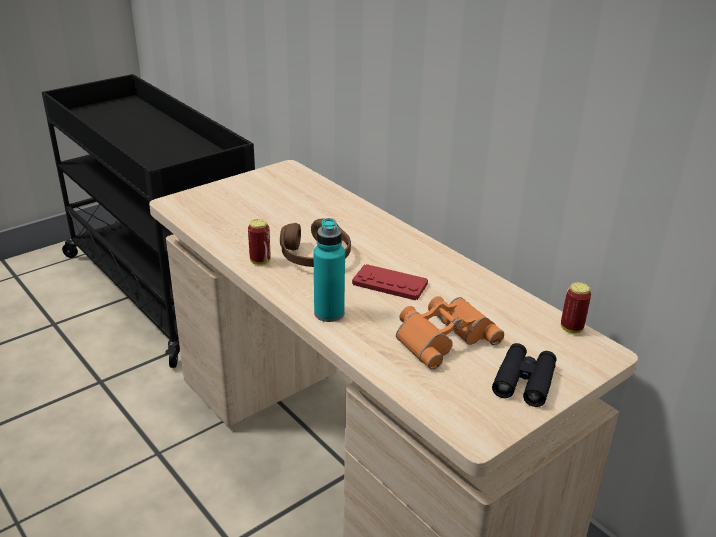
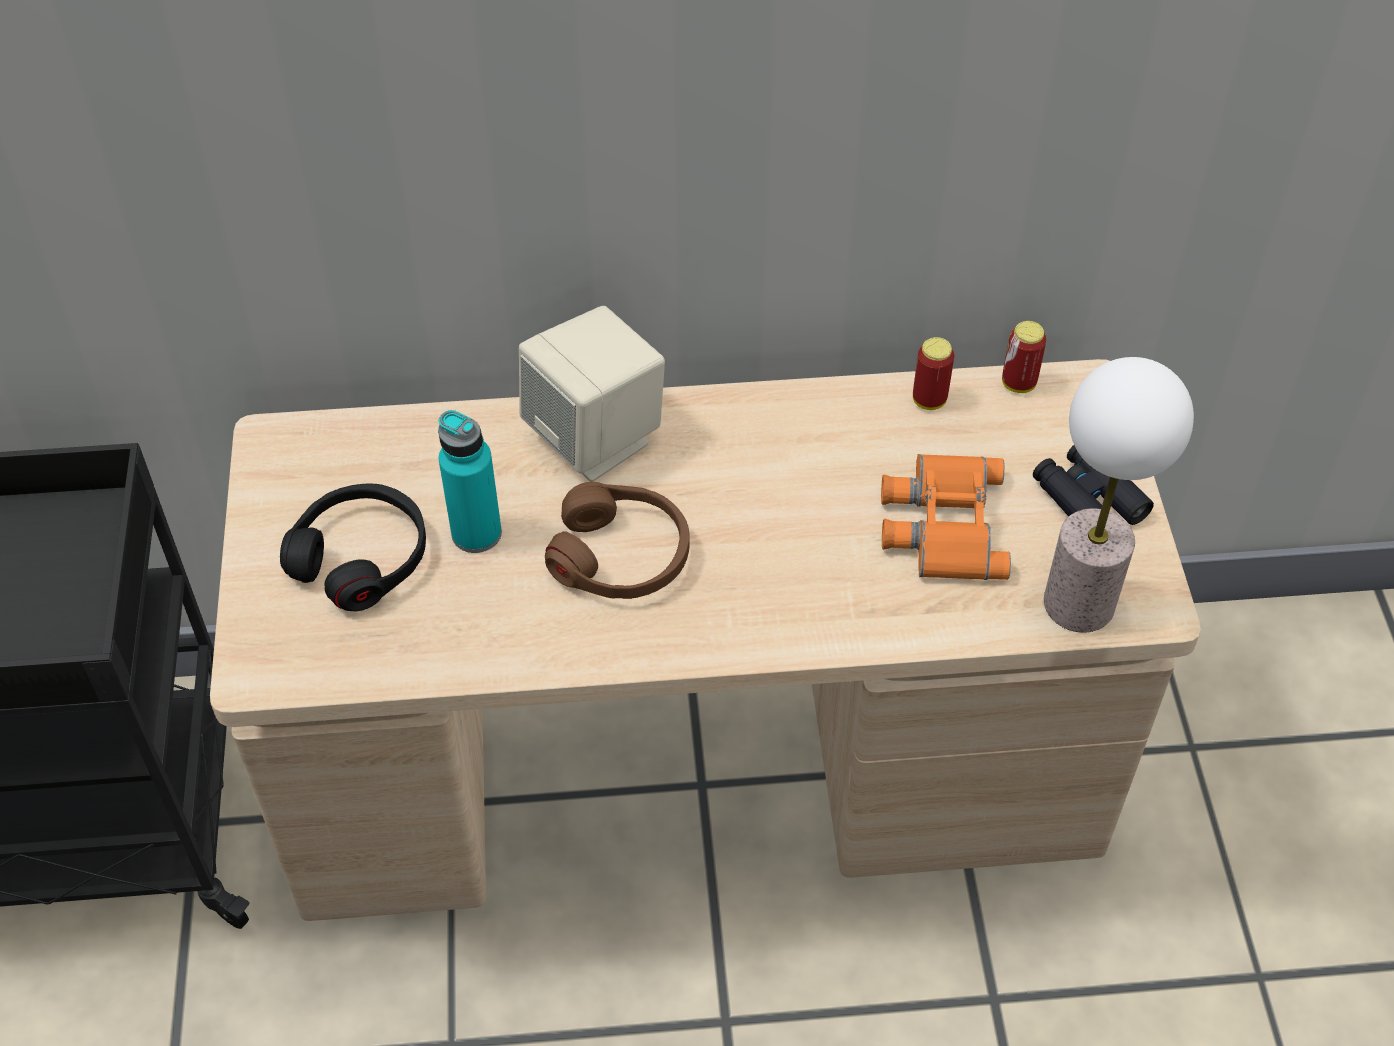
camera: 55 degrees left, 20 degrees up
(250, 202) = (361, 557): none -> black headphones
(260, 261) = (579, 636): can -> can (929, 400)
(329, 313) = (795, 621): turquoise bottle -> turquoise bottle (476, 533)
(373, 228) = (596, 438): none -> beige speaker
(390, 283) = (772, 508): red game controller -> none
(445, 403) = (1077, 604): none -> table lamp

